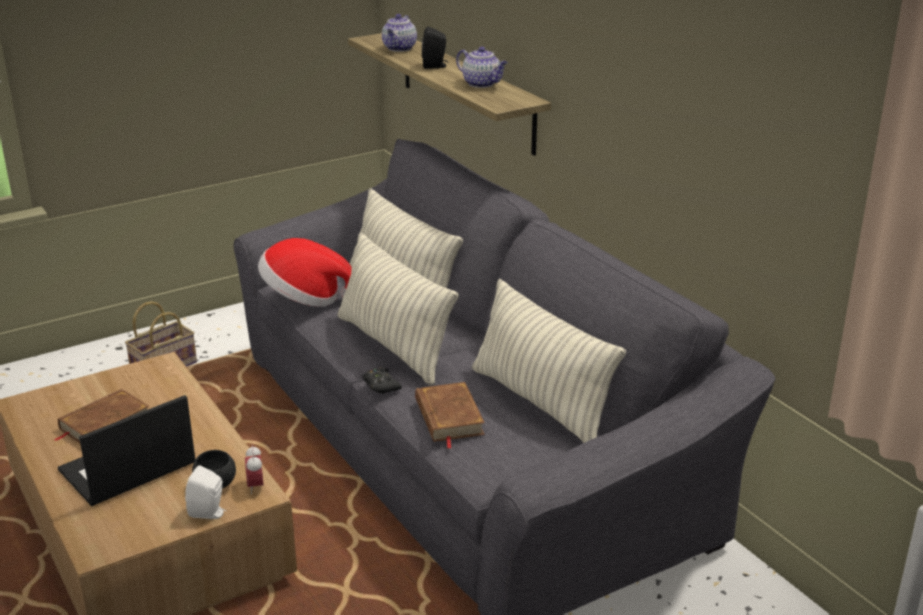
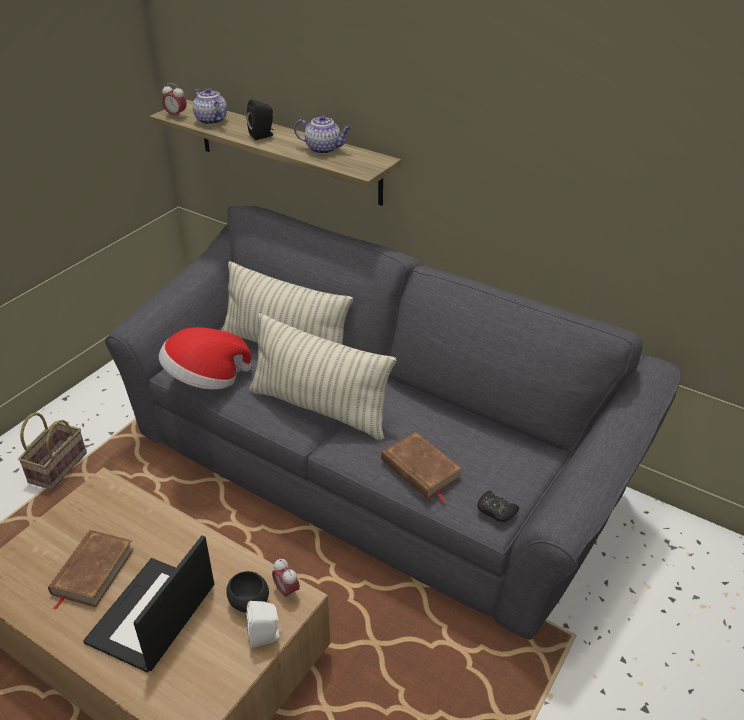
camera: 25 degrees left, 10 degrees up
(372, 41) = (176, 115): none -> alarm clock
(381, 385) = (339, 453): black game controller -> black game controller (496, 510)
(399, 48) = (210, 120): teapot -> teapot turned 150 degrees clockwise
(540, 403) = (479, 430): pillow -> none

